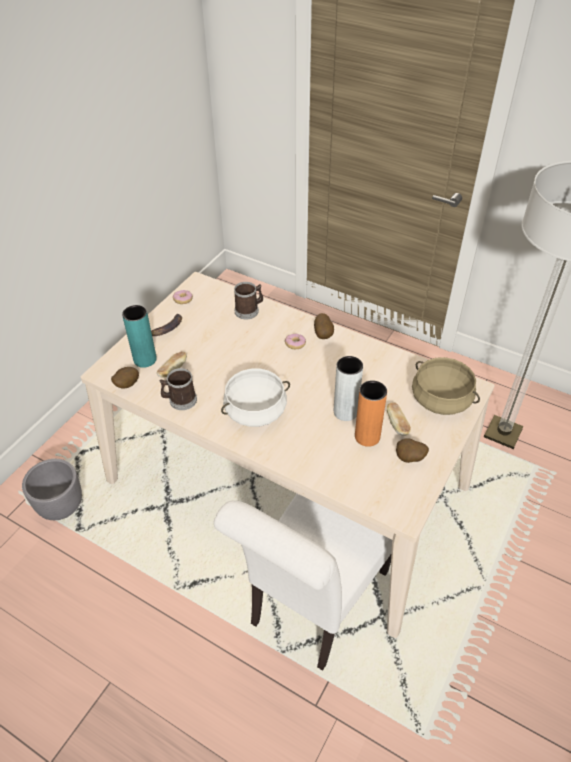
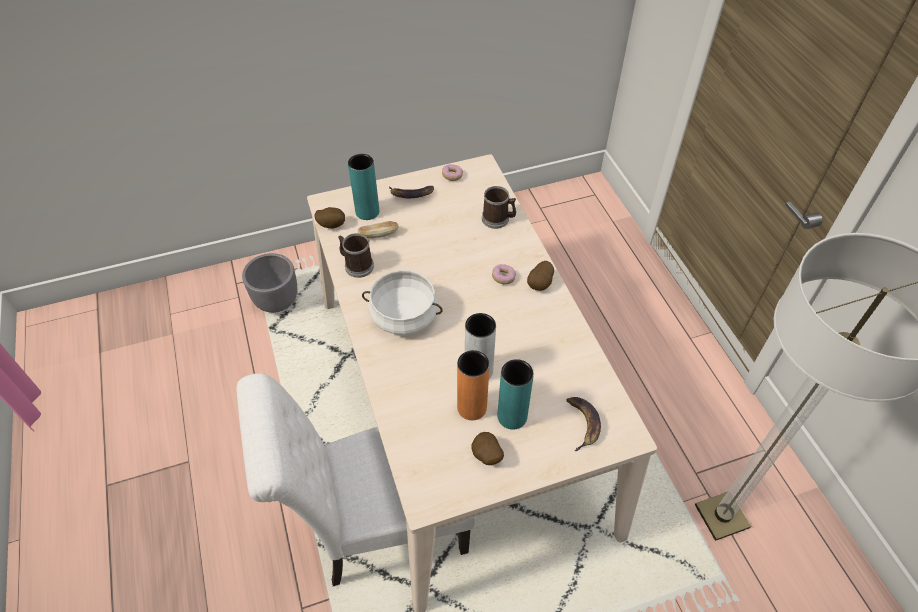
camera: 40 degrees right, 5 degrees up
(397, 424) = (512, 416): bread -> turquoise vase
(441, 399) = (583, 423): beige cooking pot -> banana

